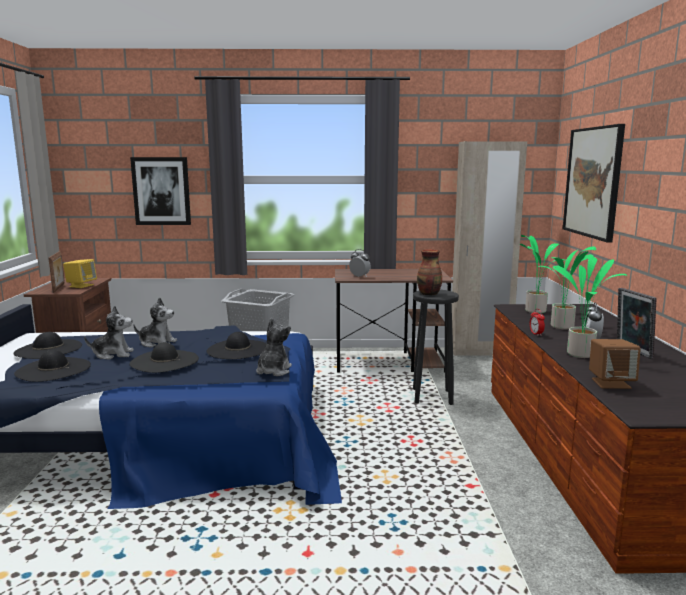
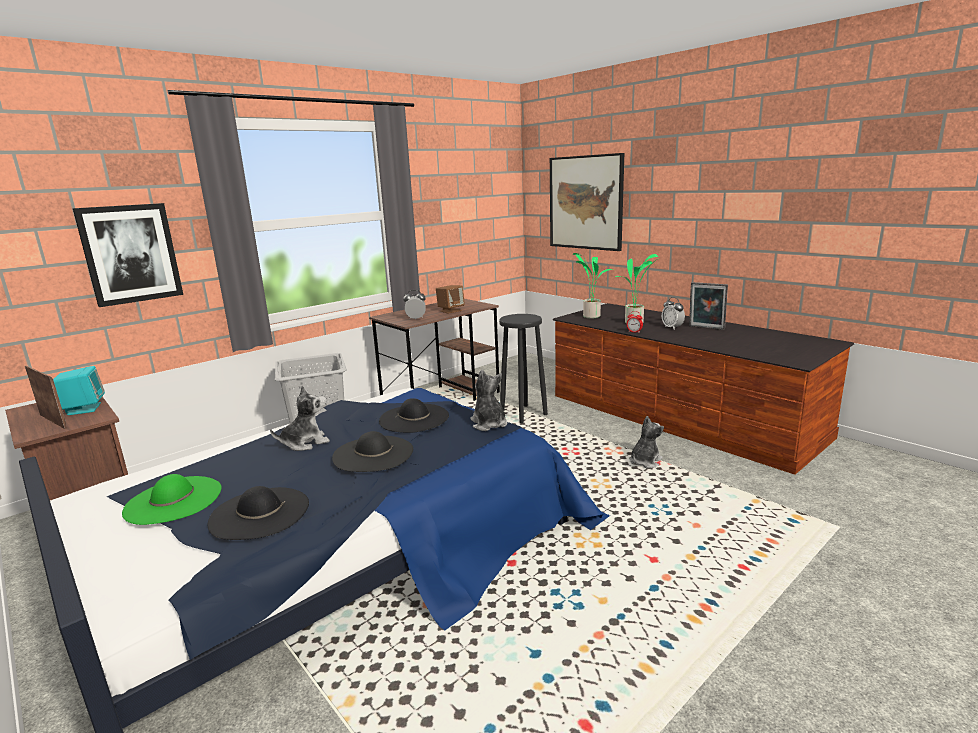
camera: 40 degrees left, 5 degrees up
(48, 349) = (173, 500): black hat -> green hat
(81, 285) = (84, 409): yellow speaker -> turquoise speaker
(113, 354) = (285, 471): plush toy -> plush toy (645, 461)
(429, 294) = (517, 319): vase -> none
(480, 352) = (494, 368): beige wardrobe -> none
(582, 354) = (690, 337): potted plant -> none
(611, 383) = (746, 350): brown speaker -> brown speaker (450, 311)

